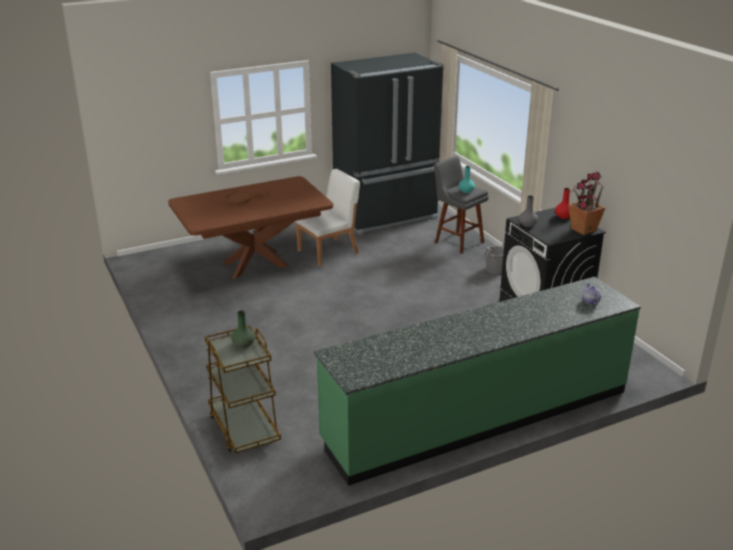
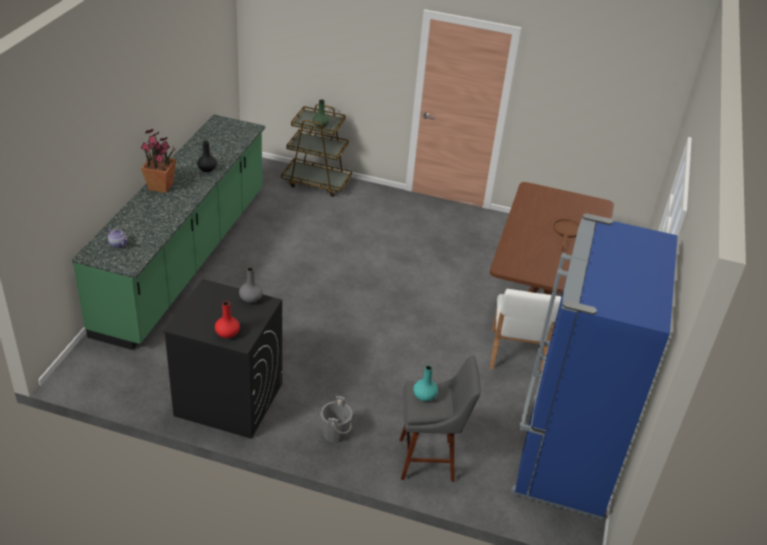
camera: 130 degrees right, 10 degrees up
(386, 217) = (562, 455): black fridge -> blue fridge
(439, 330) = (207, 169): none -> black vase
(583, 229) = (188, 321): potted plant -> potted plant (161, 186)

